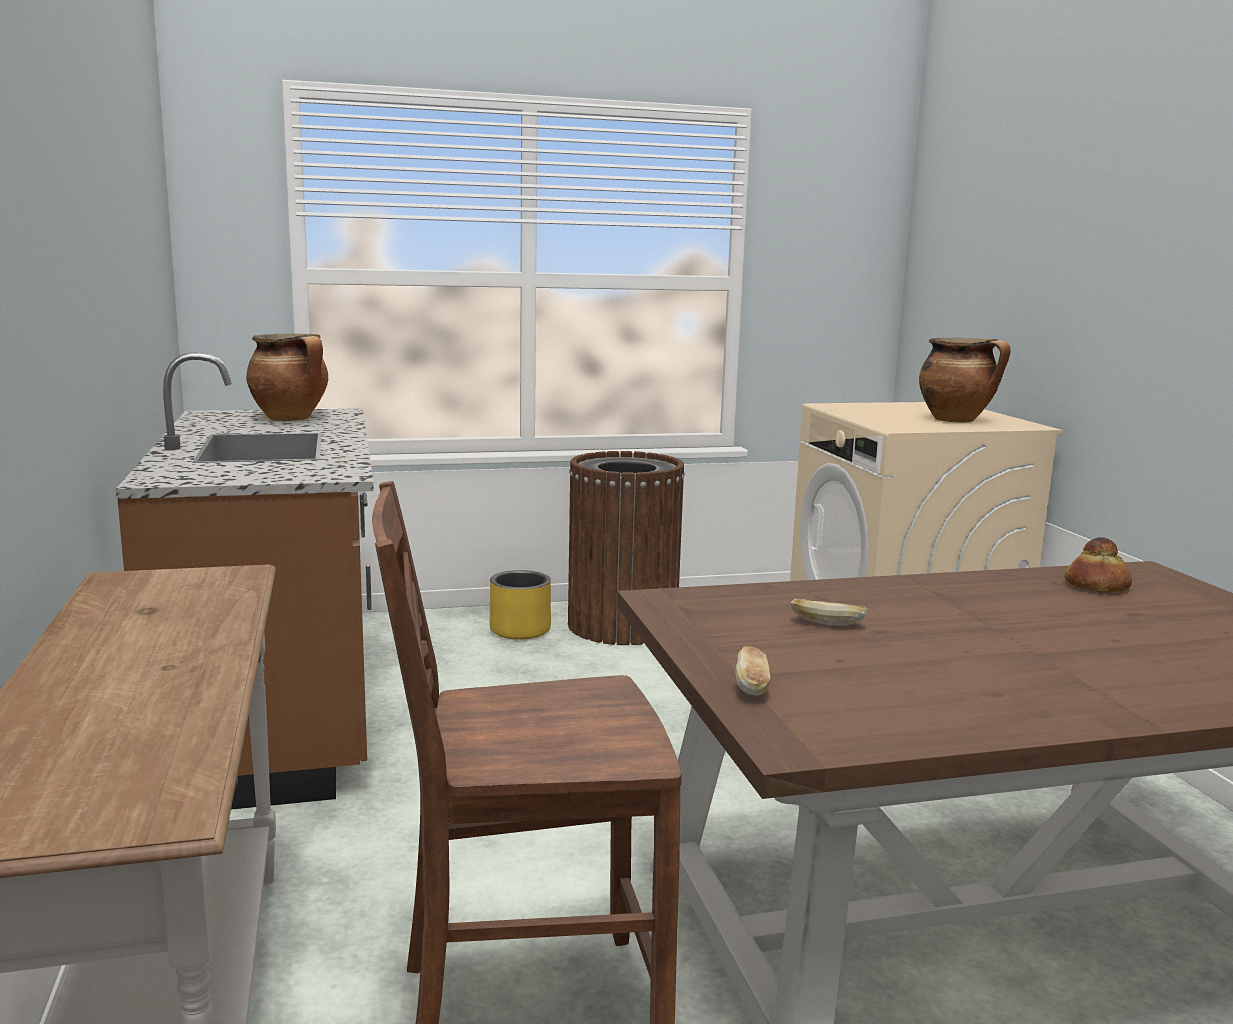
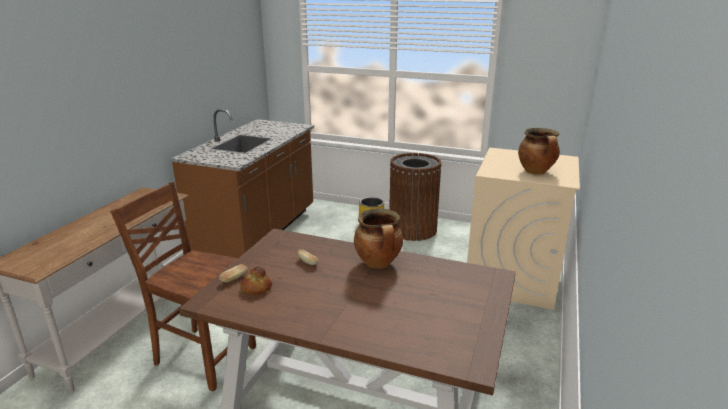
camera: 35 degrees right, 10 degrees up
(292, 419) = (279, 128): cooking pot -> cooking pot (379, 264)
(1098, 586) = (453, 276): bread -> bread (256, 288)

